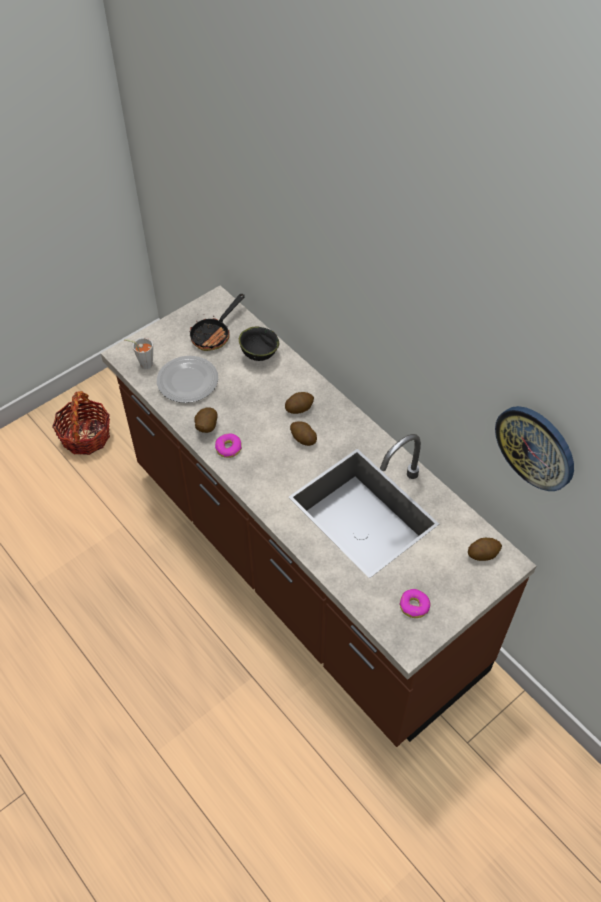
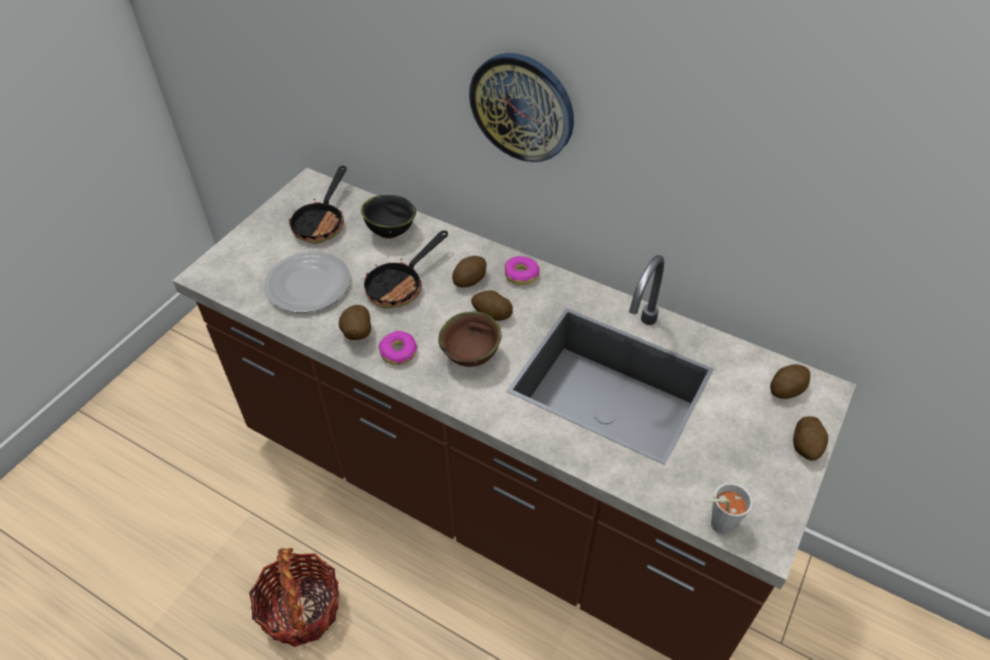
camera: 20 degrees left, 5 degrees down
(86, 436) = (167, 417): basket -> basket (301, 609)
(143, 363) = (238, 278): grey cup -> grey cup (716, 524)
(250, 399) = (401, 285): none -> frying pan
(276, 466) = (472, 357): none -> brown bowl
(414, 606) = (742, 483): donut -> donut (521, 275)
(473, 596) = (806, 446): none -> potato
(535, 447) = (861, 209): wall clock -> wall clock (522, 107)

